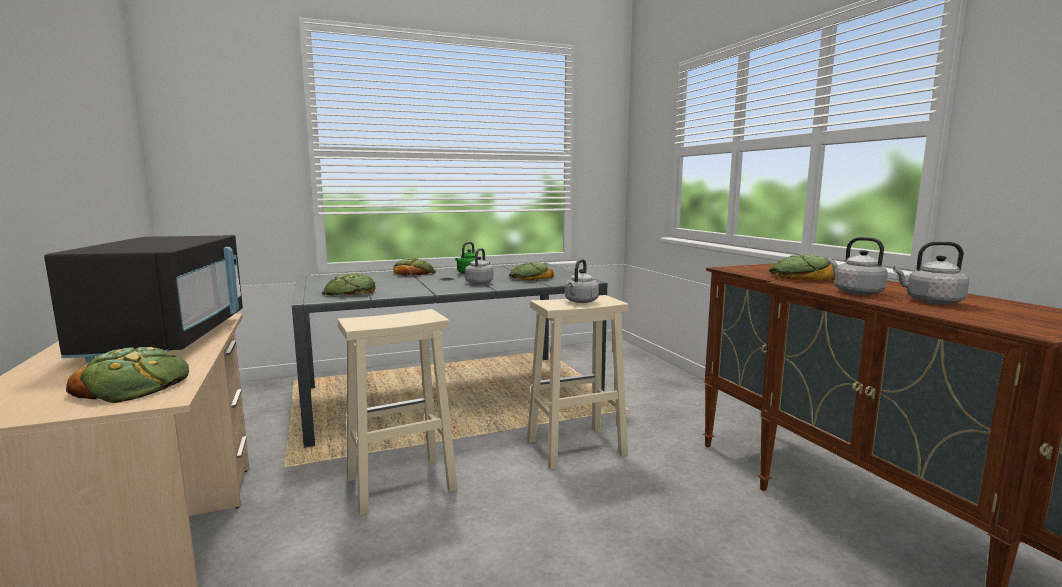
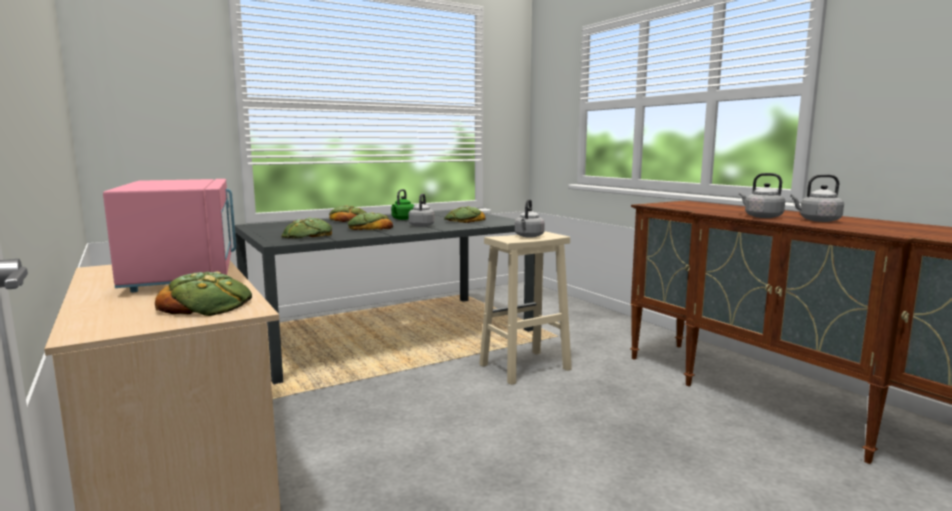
camera: 10 degrees left, 0 degrees up
(169, 338) = (183, 274): black microwave -> pink microwave
(399, 484) = (381, 405): beige stool -> none
(802, 277) = (713, 209): bread -> bread (370, 228)

